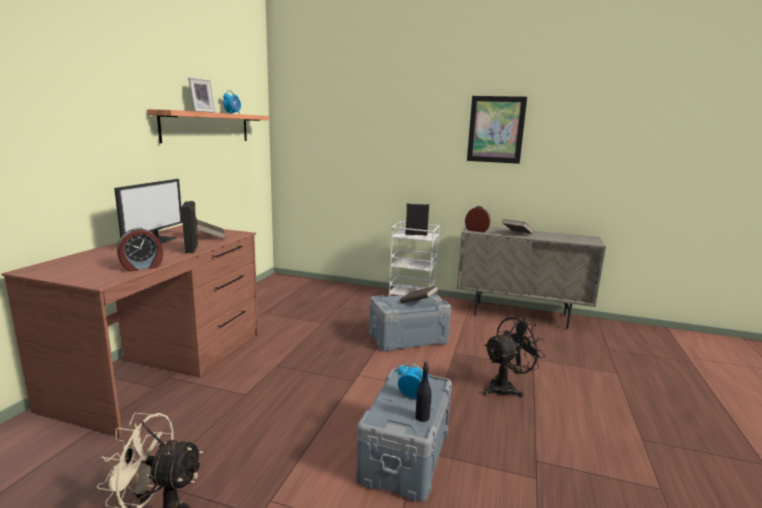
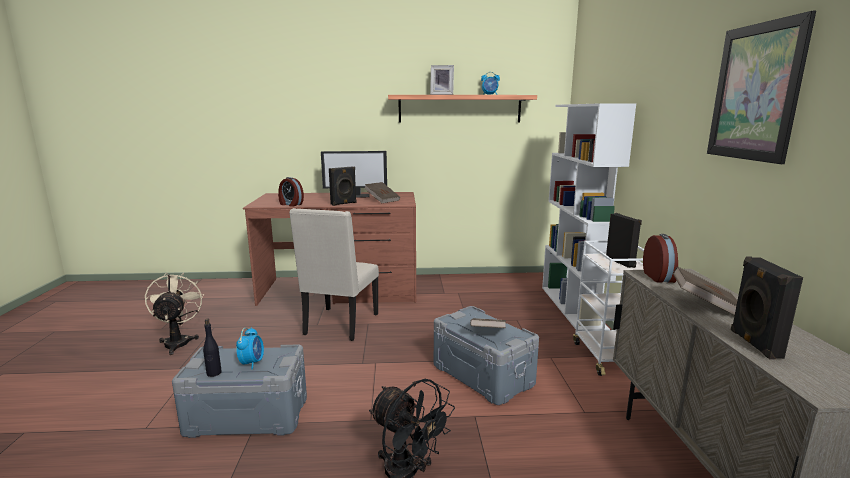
camera: 70 degrees right, 0 degrees up
(262, 381) = (340, 325): none -> beige chair
(340, 286) = (573, 307): none -> white bookcase
(558, 239) = (753, 344): none -> black speaker

